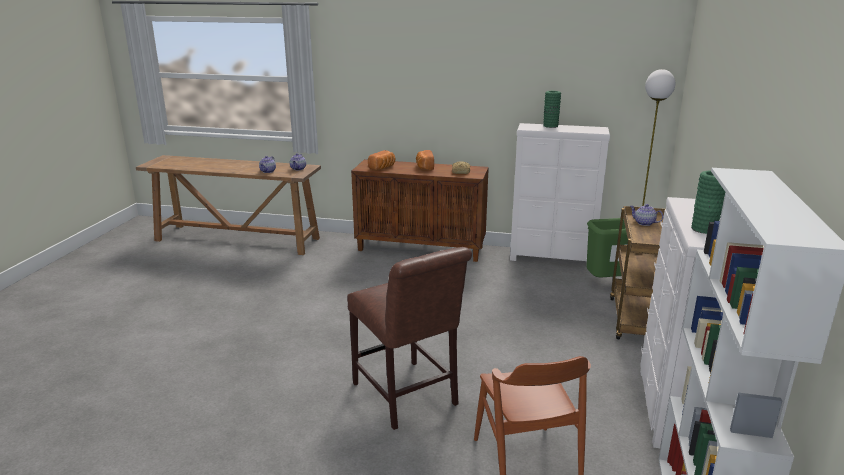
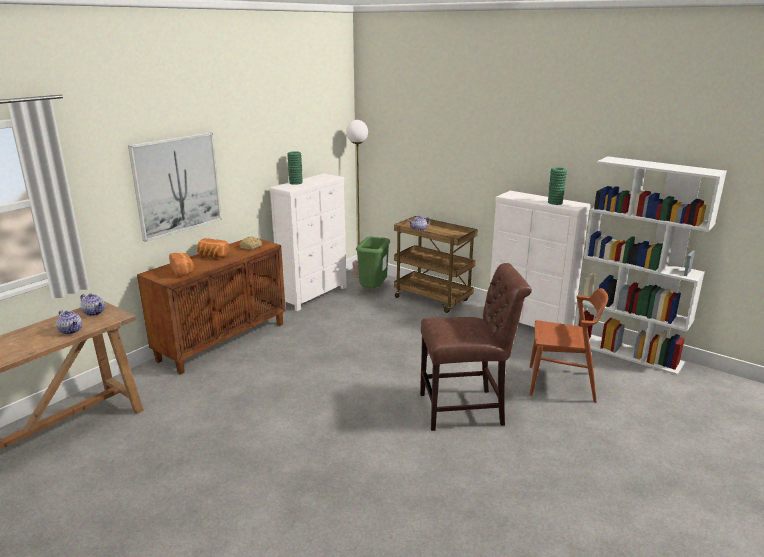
camera: 65 degrees left, 0 degrees up
(415, 95) = (177, 185): none -> picture

